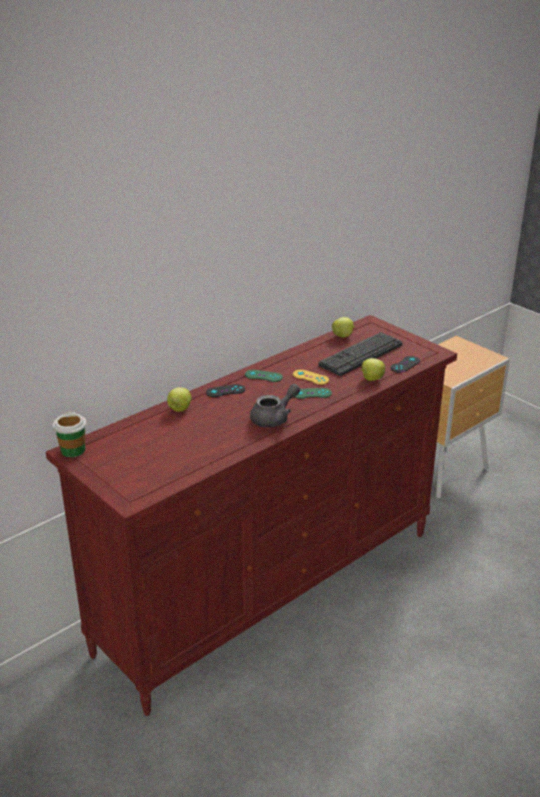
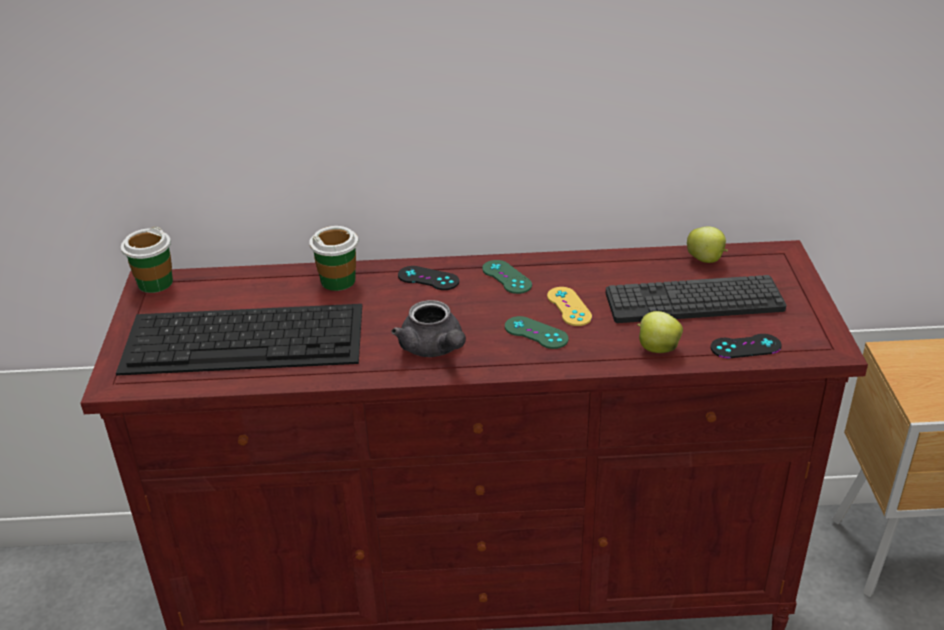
camera: 40 degrees right, 5 degrees up
(171, 453) = (246, 338): none -> keyboard
(179, 409) = (338, 280): apple -> cup
(274, 418) = (434, 349): grey teapot -> grey teapot turned 60 degrees clockwise

